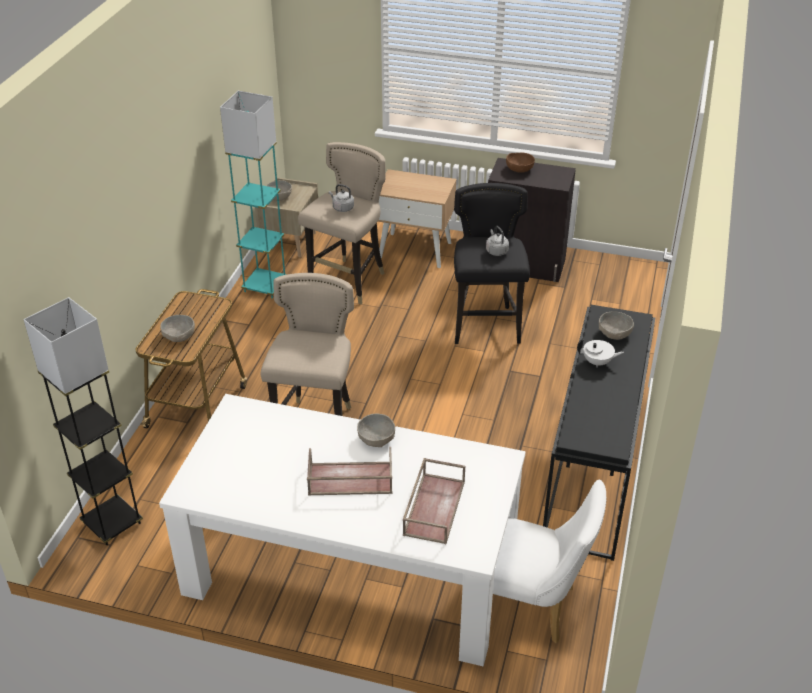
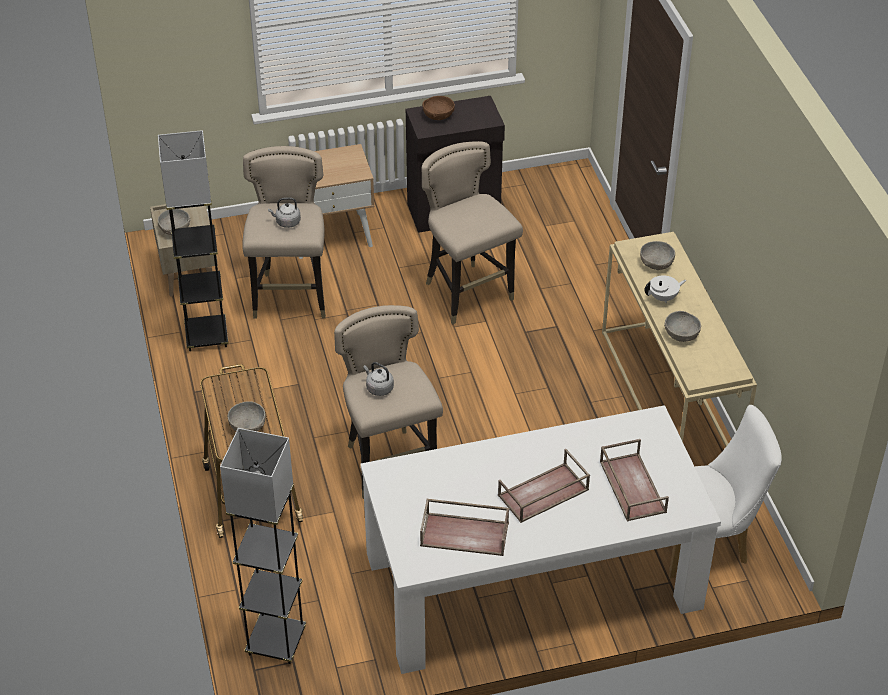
camera: 30 degrees left, 5 degrees up
(254, 484) = (465, 533): none -> brown tray
(265, 286) = (206, 336): turquoise floor lamp -> grey floor lamp
(376, 439) = (534, 447): grey bowl -> grey bowl (681, 334)
(486, 326) = (468, 294): black stool -> beige stool
(496, 251) = (478, 215): grey kettle -> grey kettle (378, 388)
(594, 472) = (670, 401): black console table -> beige console table

